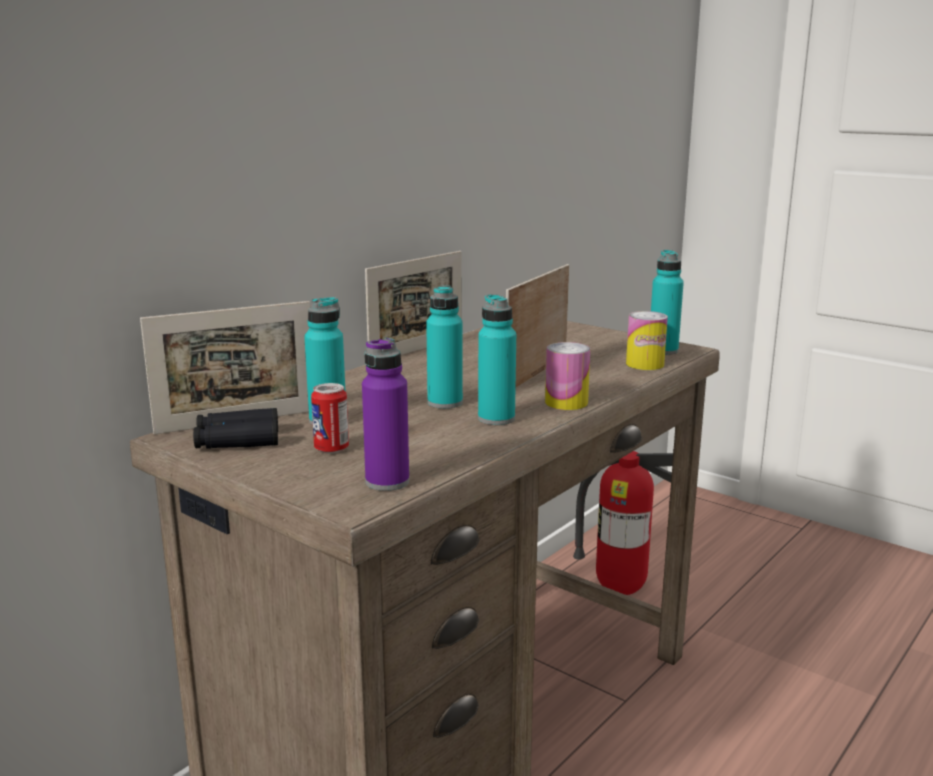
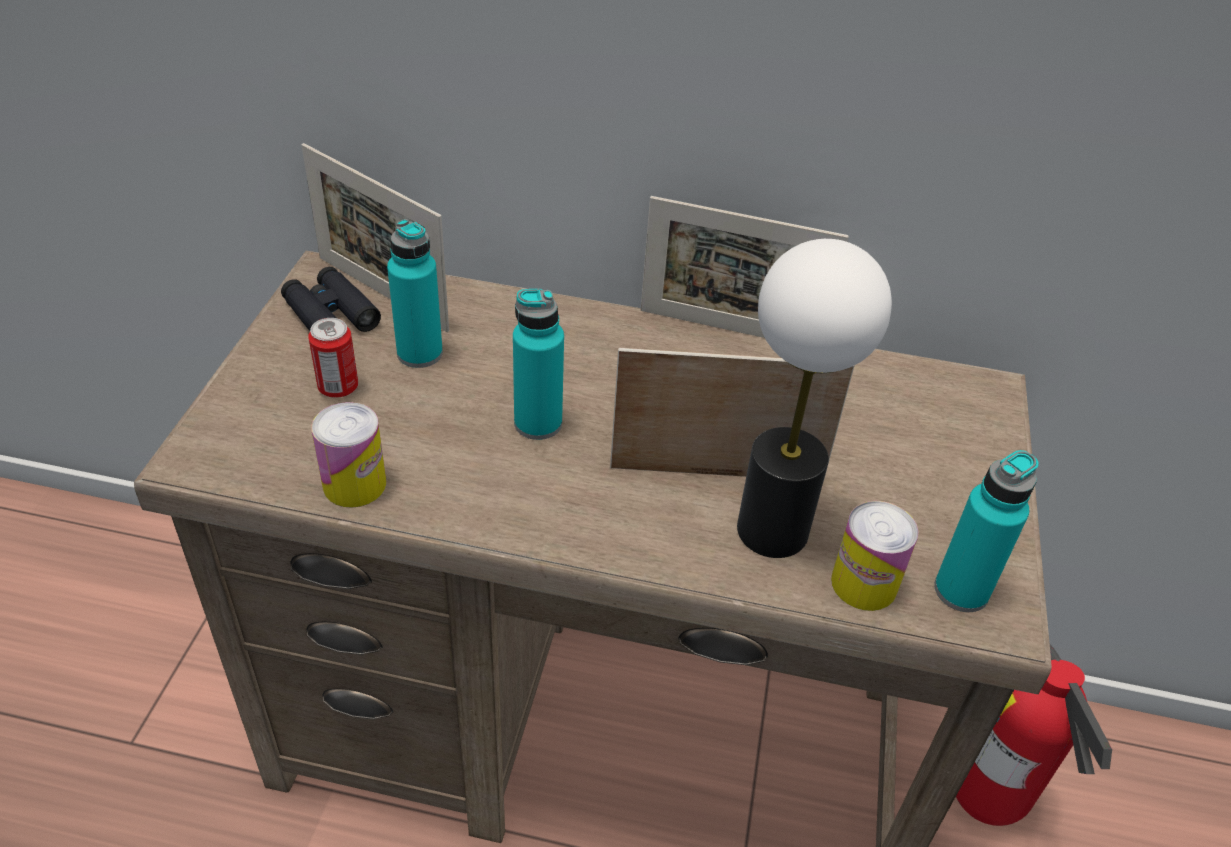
camera: 60 degrees right, 25 degrees up
(387, 482) = (263, 462): purple bottle -> none
(496, 419) = (507, 487): turquoise bottle -> none
(566, 402) = (614, 538): can -> can (354, 484)
(592, 372) = (771, 531): none -> table lamp

